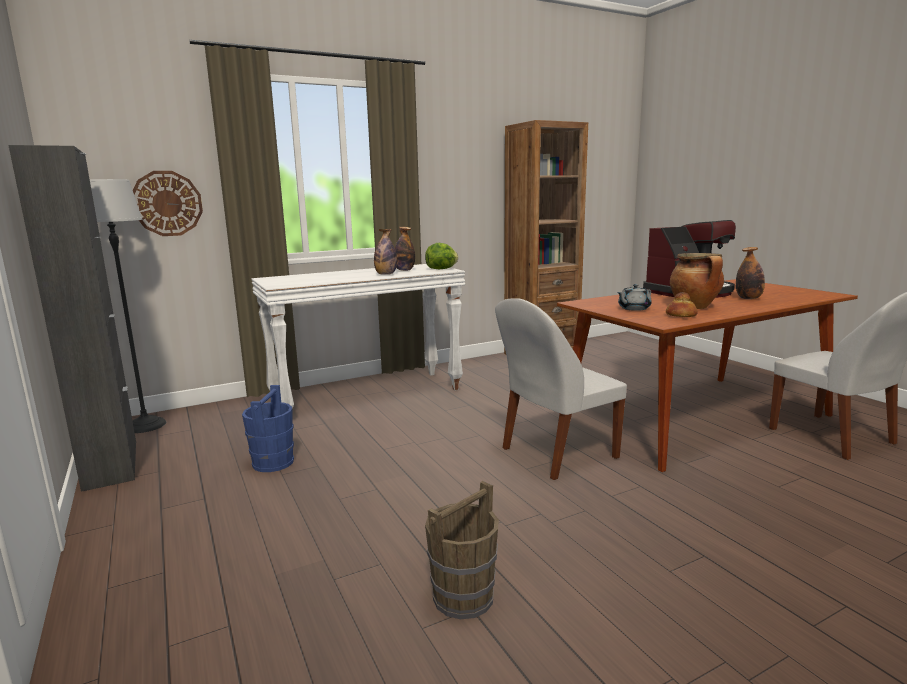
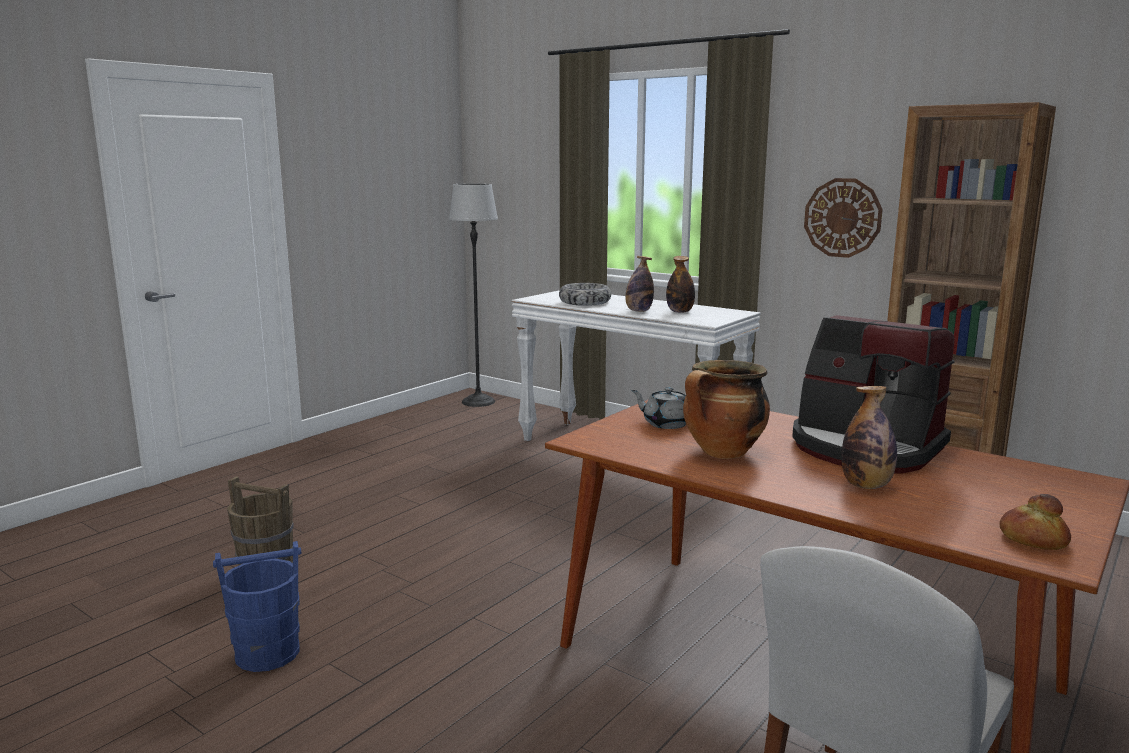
camera: 65 degrees right, 0 degrees up
(111, 465) = (406, 415): black cabinet -> none
(167, 203) = (531, 206): wall clock -> wall clock (842, 218)
(273, 463) = (443, 457): blue bucket -> blue bucket (267, 653)
(326, 279) = (585, 302): none -> bowl
(441, 269) = (710, 320): lettuce -> none
(556, 454) = (560, 572): white chair -> none
(681, 315) = (644, 447): bread -> bread (1032, 539)

